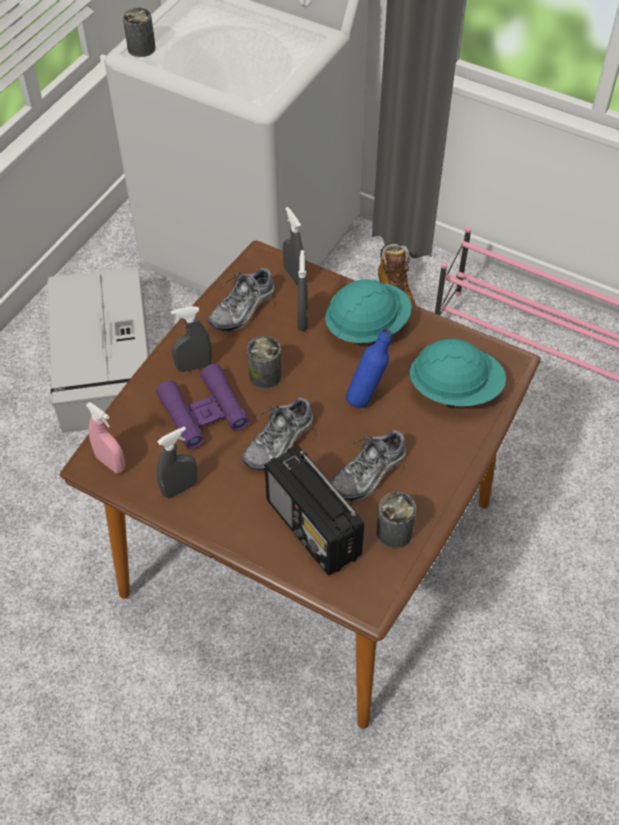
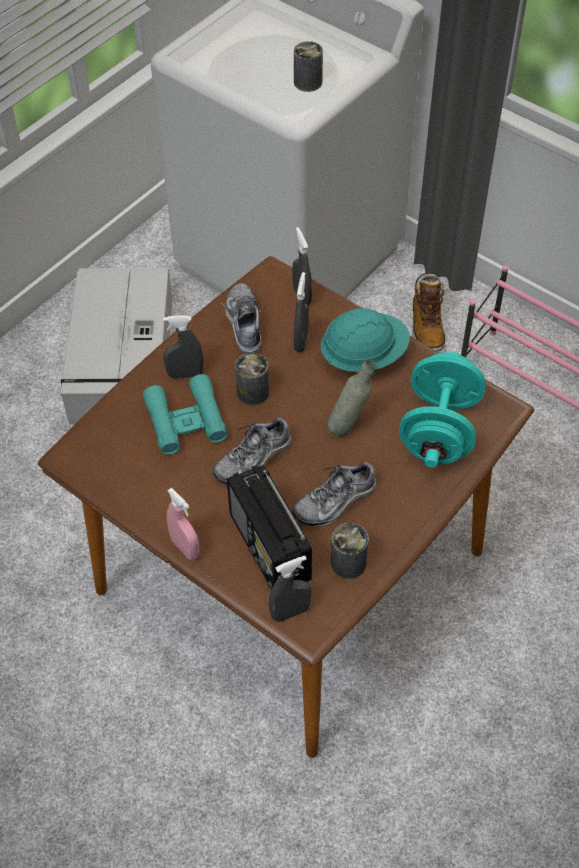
camera: 10 degrees right, 0 degrees up
(110, 463) = (87, 458): pink spray bottle -> pink spray bottle (185, 548)
(141, 48) = (188, 52): can -> can (308, 82)
(179, 488) = (148, 491): grey spray bottle -> grey spray bottle (290, 612)
(203, 412) = (186, 420): purple binoculars -> turquoise binoculars
(243, 309) = (244, 323): shoe -> shoe turned 120 degrees clockwise
(367, 397) = (349, 426): blue bottle -> grey bottle
(454, 390) = (439, 430): turquoise hard hat -> turquoise dumbbell

